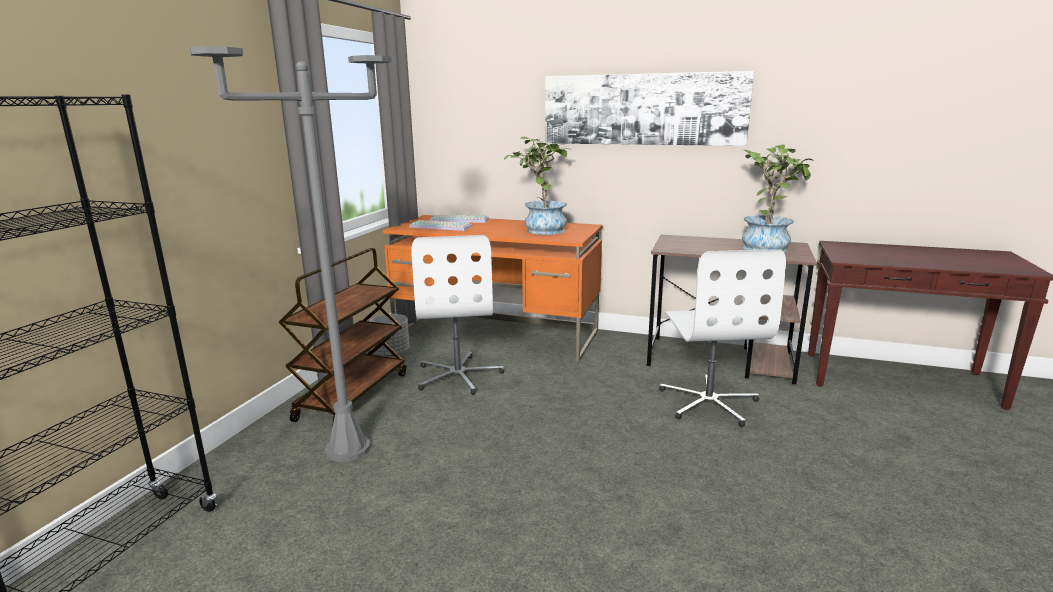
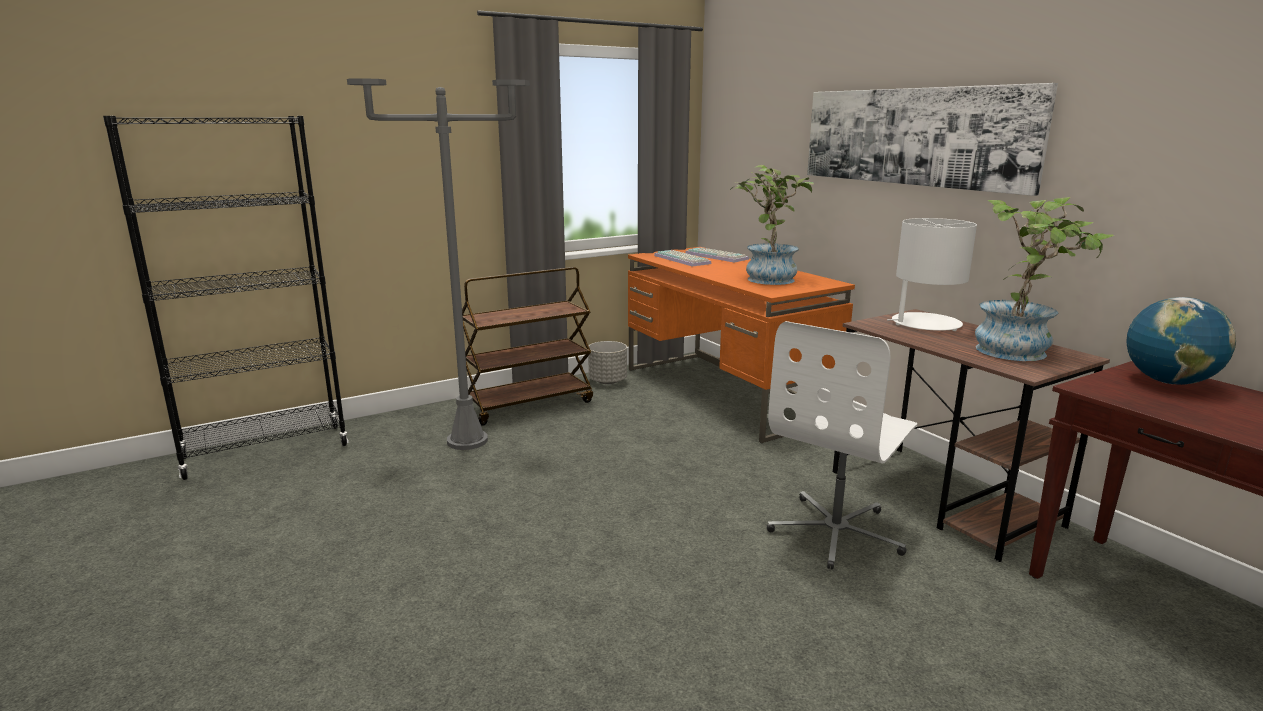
camera: 40 degrees right, 0 degrees up
(459, 375) = (630, 417): white office chair -> none
(690, 242) = (925, 323): none -> white table lamp
(858, 248) = (1168, 382): none -> globe

